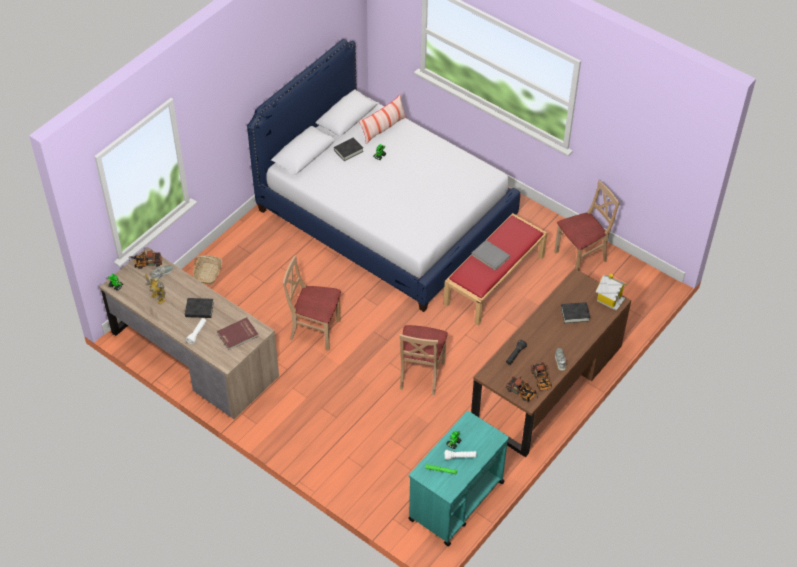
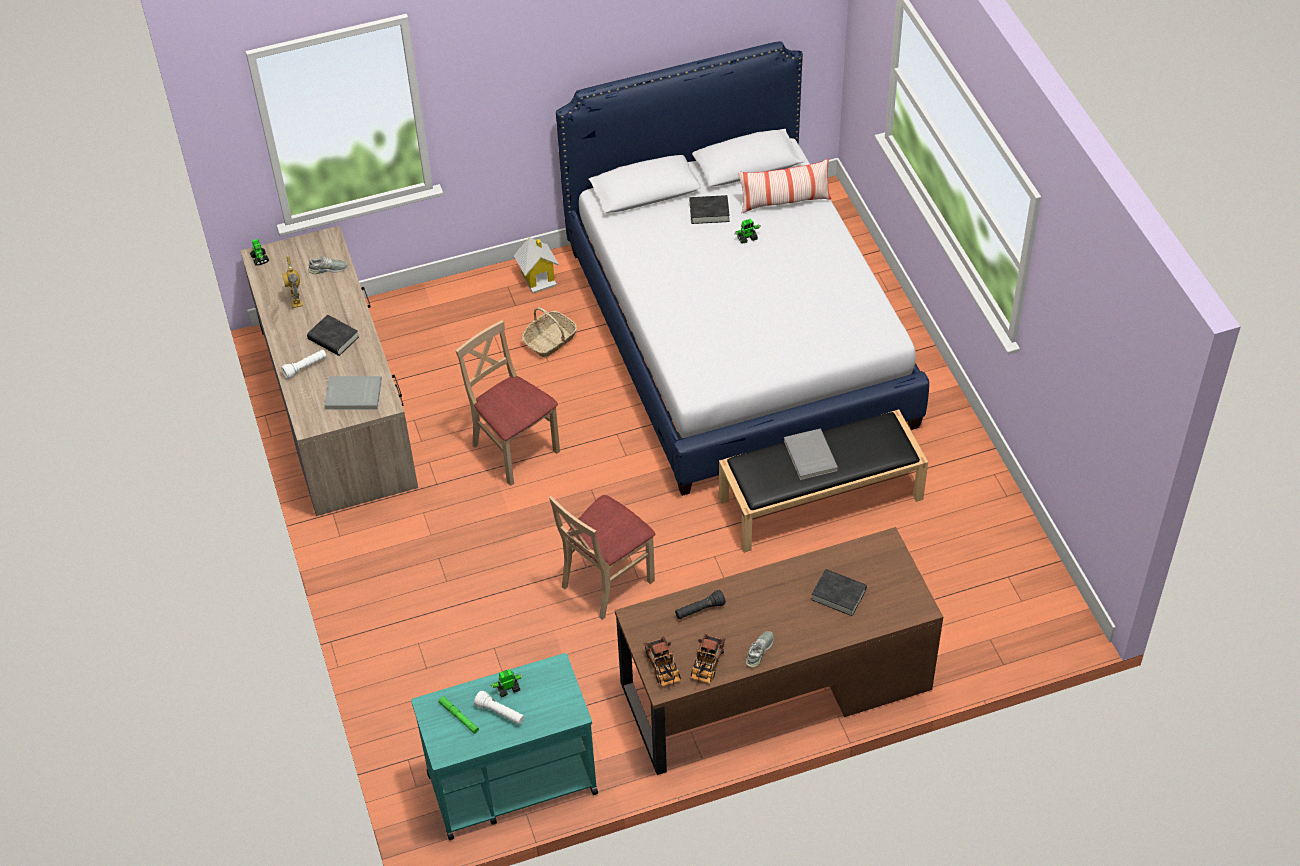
camera: 35 degrees right, 0 degrees up
(146, 263) = (319, 247): toy truck -> none
(208, 273) = (440, 307): basket -> basket (550, 340)
(238, 335) = (353, 395): red book -> grey book
(494, 279) = (821, 498): red bench -> black bench
(581, 257) = (978, 528): beige chair -> none
(609, 299) = (911, 598): toy house -> toy house (538, 277)

